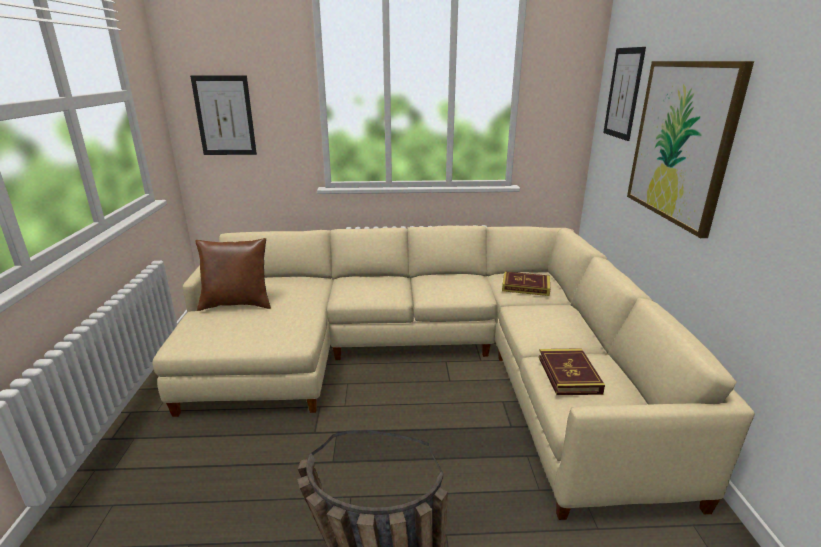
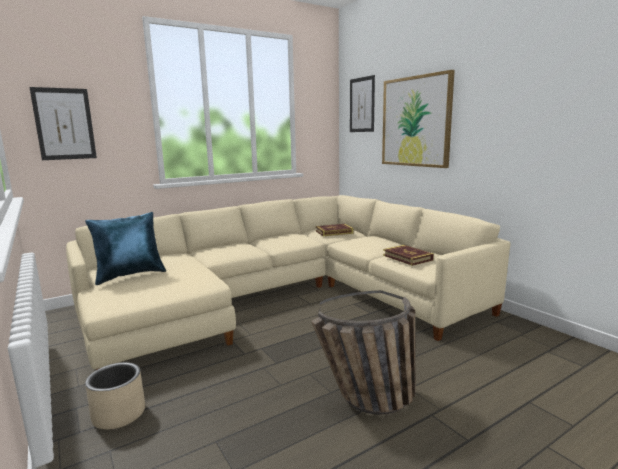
camera: 30 degrees left, 10 degrees down
(153, 463) = (118, 414): none -> beige planter
(238, 304) = (130, 275): brown pillow -> blue pillow

